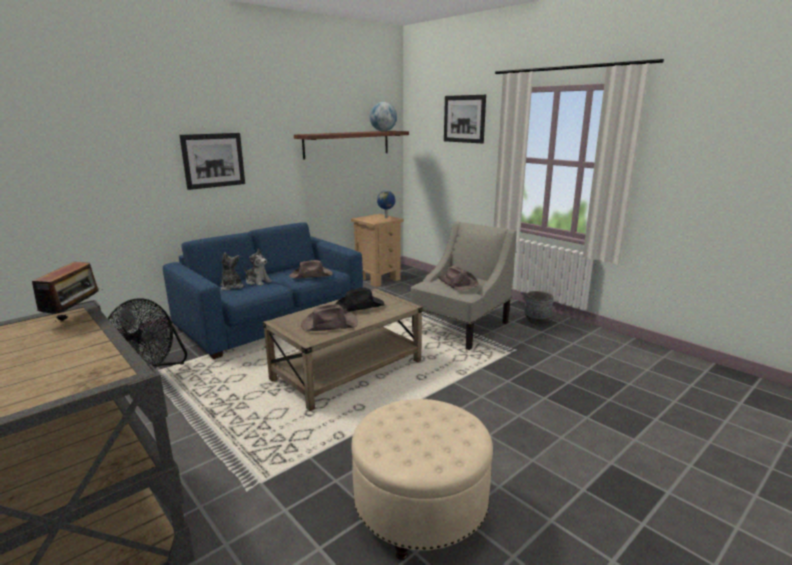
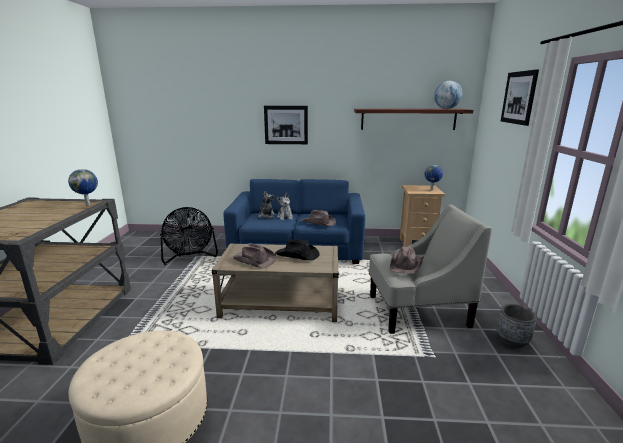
camera: 45 degrees right, 0 degrees up
(75, 316) = (88, 204): radio -> globe

